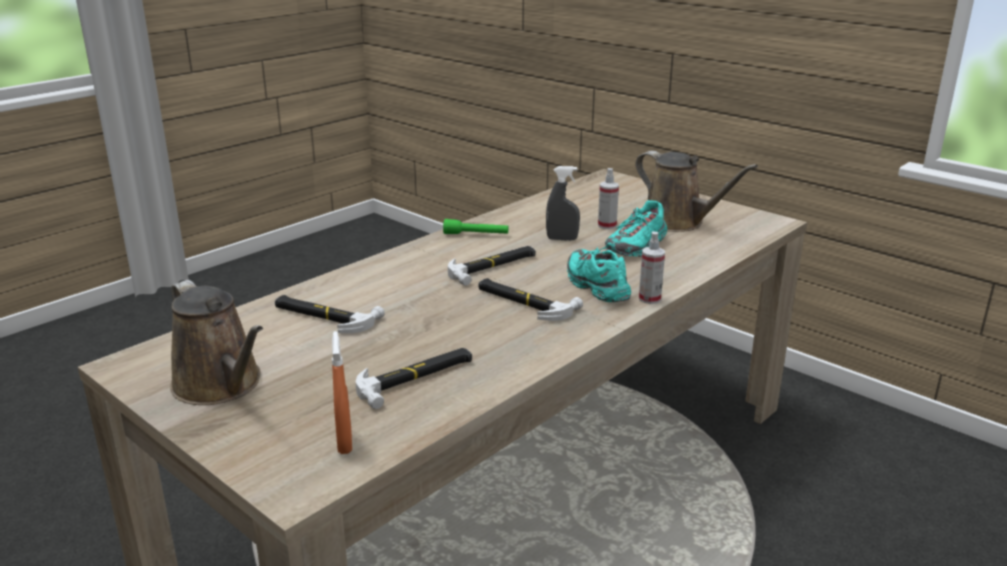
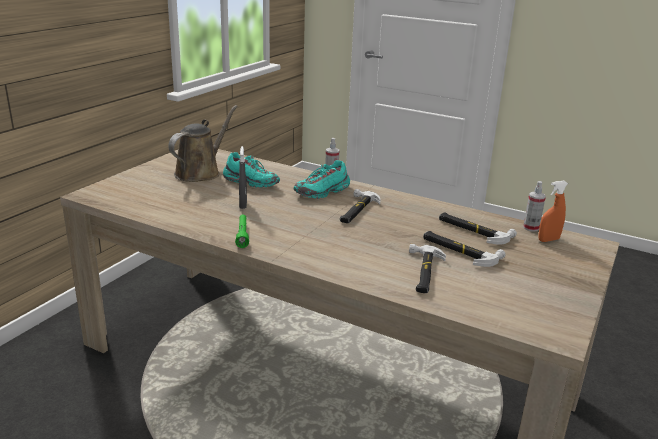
camera: 105 degrees left, 0 degrees up
(221, 385) = (541, 288): brown watering can -> none
(493, 267) = (306, 223): hammer -> hammer (459, 251)
(607, 225) = (211, 192): spray bottle -> spray bottle (531, 228)

